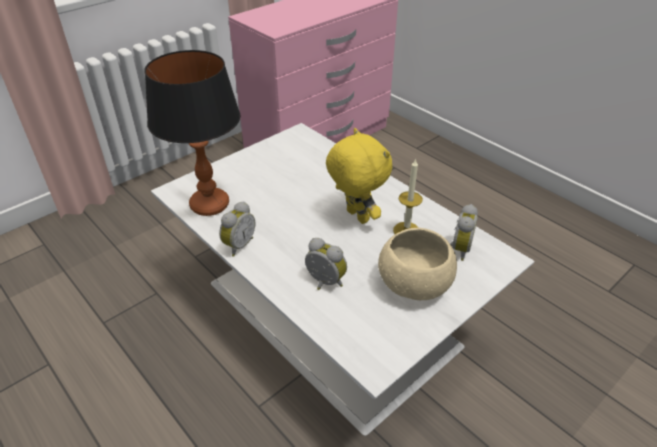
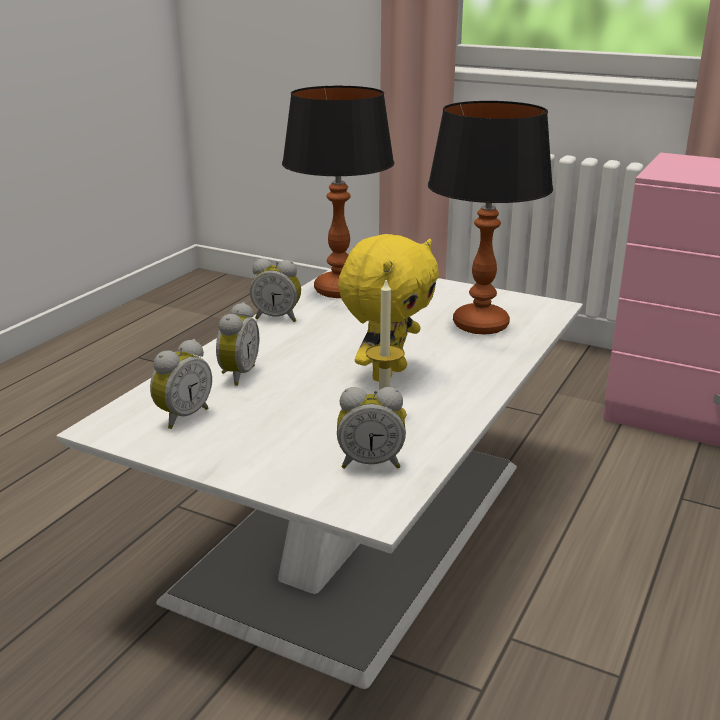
camera: 70 degrees right, 15 degrees down
(308, 164) = (480, 325): none -> table lamp
(374, 320) = (182, 416): none -> alarm clock
(414, 285) = (264, 435): beige bowl -> none

